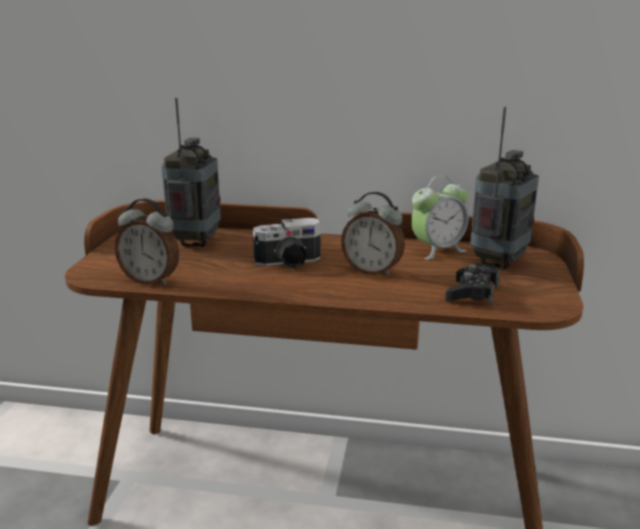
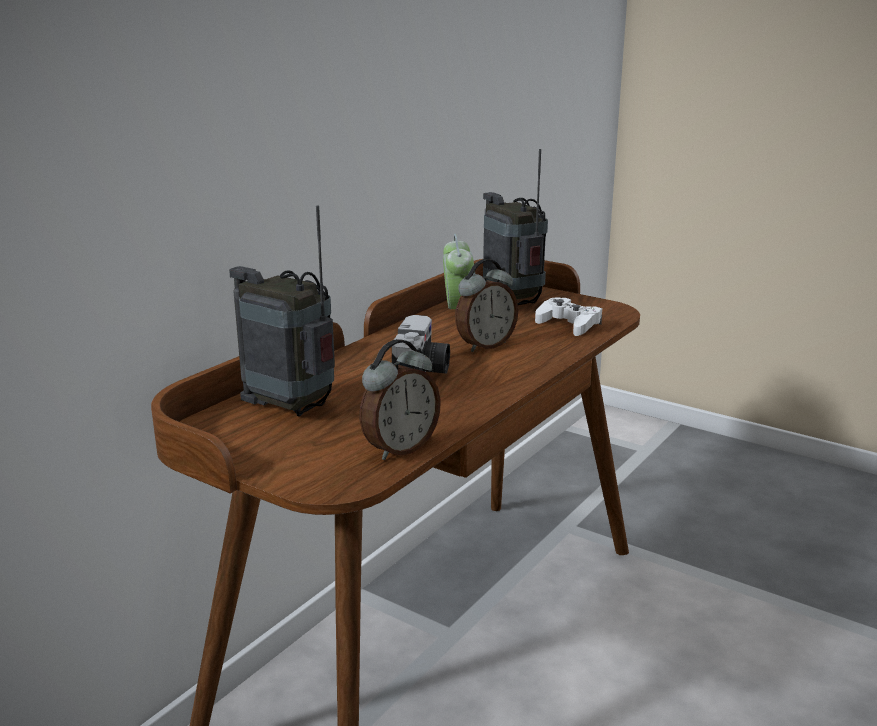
camera: 65 degrees left, 0 degrees up
(472, 293) = (569, 324): black game controller -> white game controller

